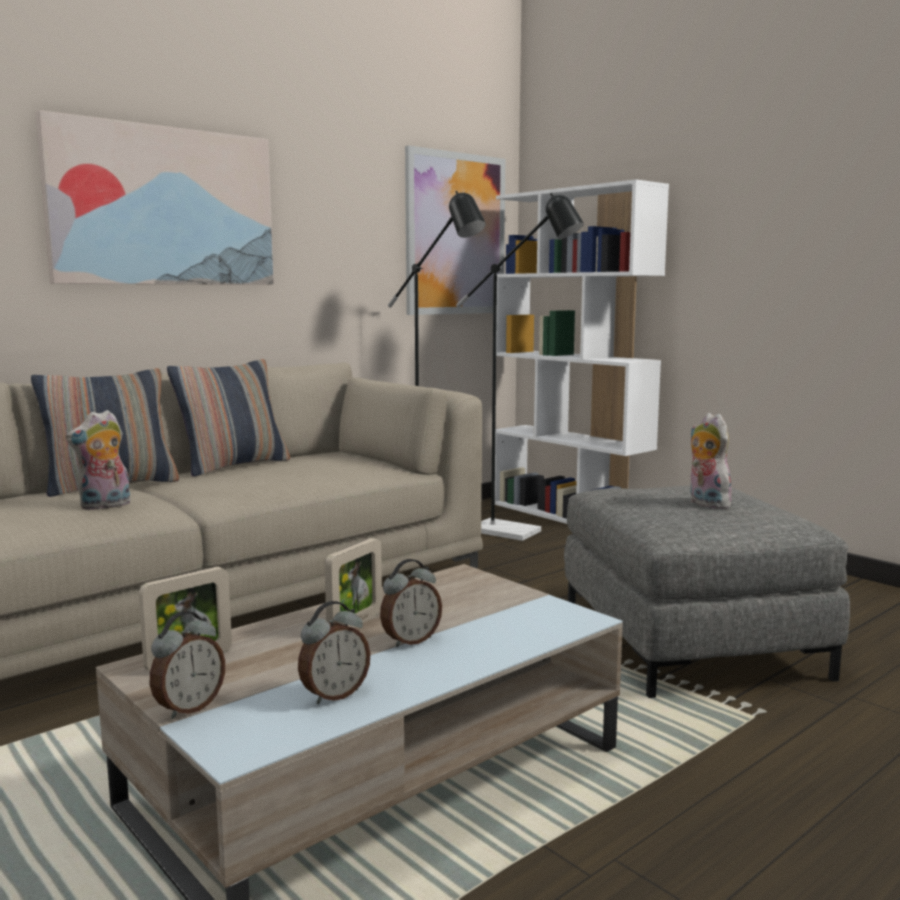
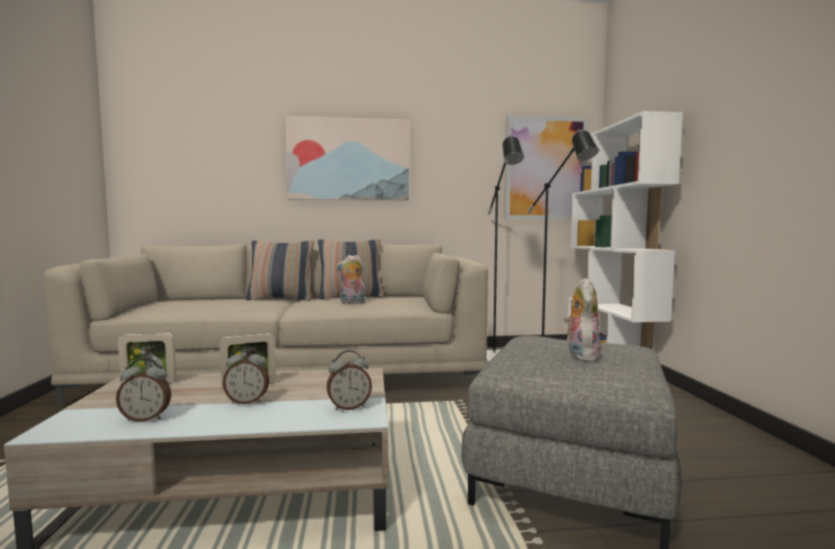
camera: 35 degrees right, 5 degrees down
(105, 506) = (248, 305): plush toy -> plush toy (352, 303)
(188, 707) = (90, 404): alarm clock -> alarm clock (349, 407)

